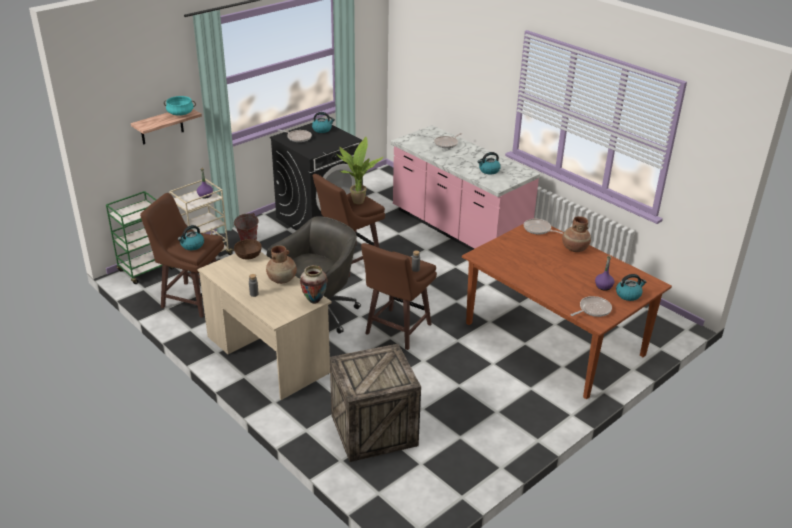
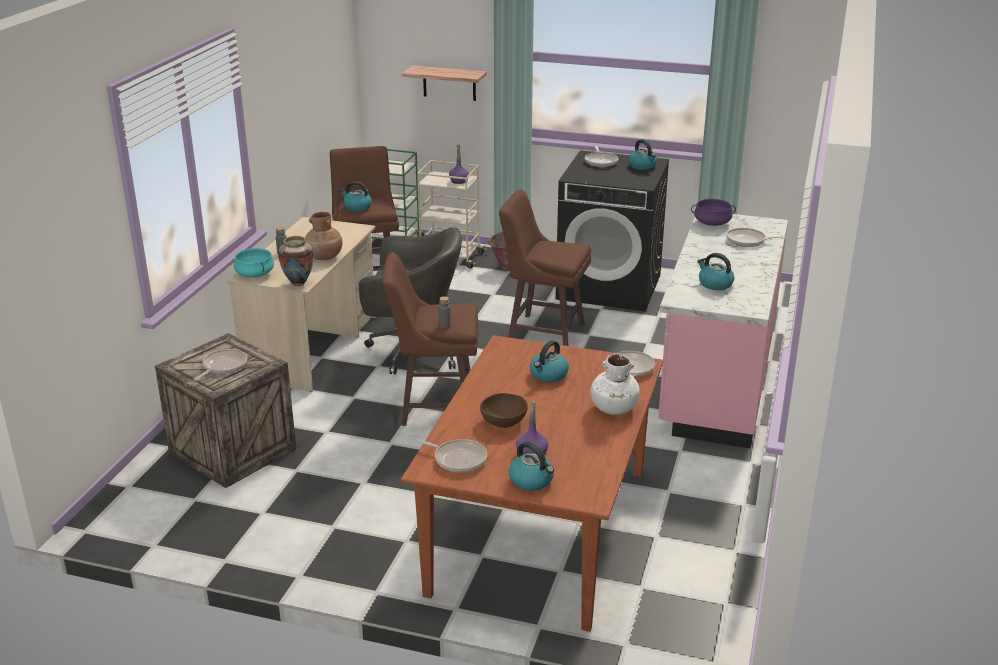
camera: 60 degrees right, 5 degrees down
(180, 113) = (463, 73): turquoise cooking pot -> turquoise cooking pot (255, 274)
(248, 256) = (352, 229): brown bowl -> brown bowl (504, 421)
(356, 201) = (558, 251): potted plant -> none
(379, 371) = (223, 366): none -> frying pan
(413, 143) = (712, 223): none -> purple cooking pot
(525, 254) = (548, 375): none -> kettle
(574, 248) = (613, 408): brown vase -> white vase

